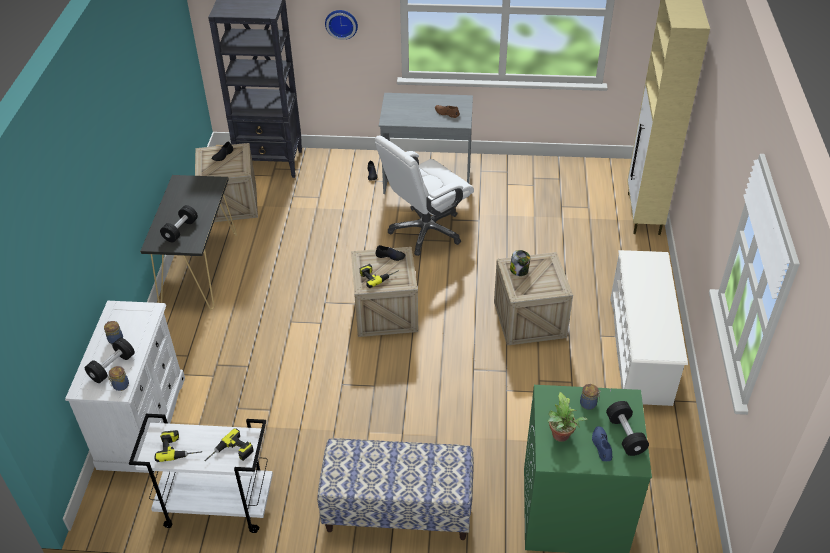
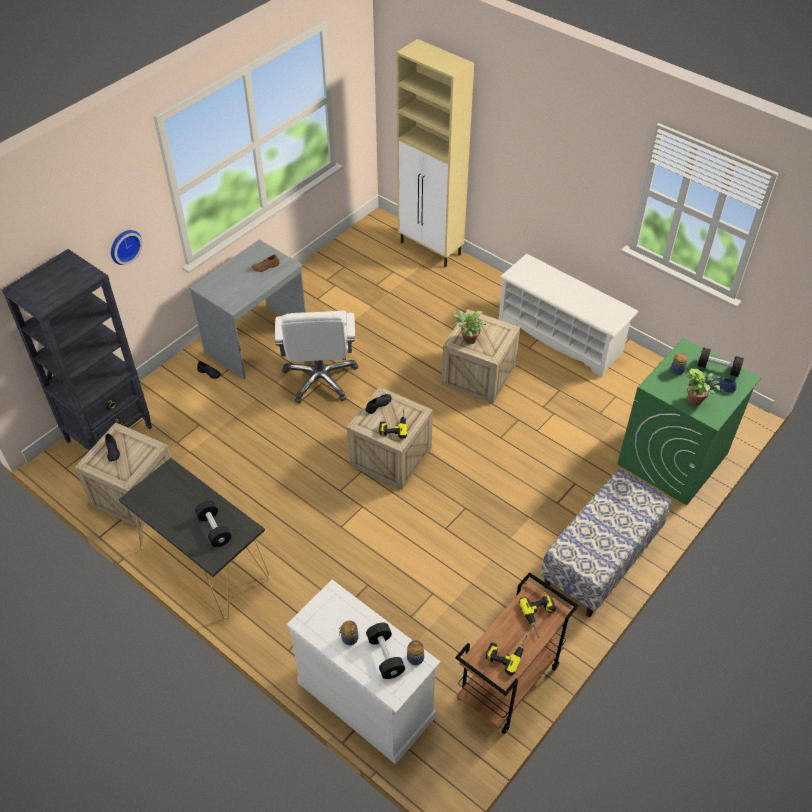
camera: 55 degrees left, 5 degrees up
(216, 506) = (508, 684): white cart -> brown cart
(519, 270) = (468, 340): jar -> potted plant

